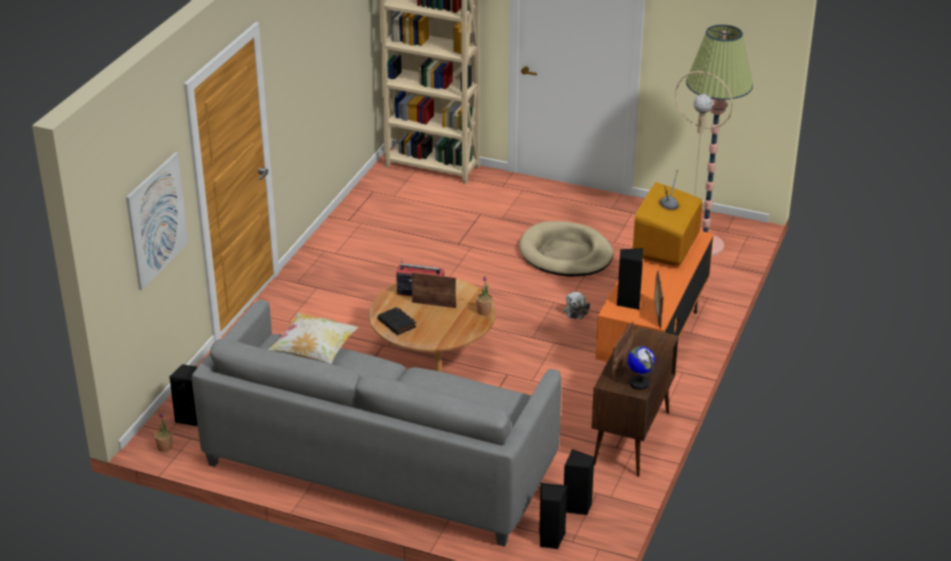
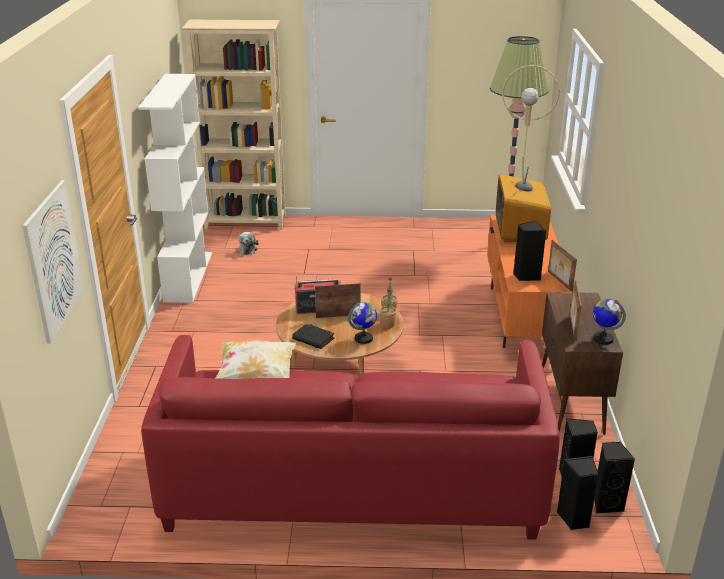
camera: 20 degrees left, 5 degrees down
(165, 447) = (104, 524): potted plant -> potted plant (387, 324)
(191, 418) = (120, 484): black speaker -> black speaker (606, 504)
(340, 223) = (188, 276): none -> white bookcase
(379, 463) = (352, 483): grey sofa -> red sofa
(443, 333) = (364, 339): none -> globe
(565, 254) = (401, 265): beige dog bed -> none
(576, 310) = (441, 306): plush toy -> plush toy (247, 249)

